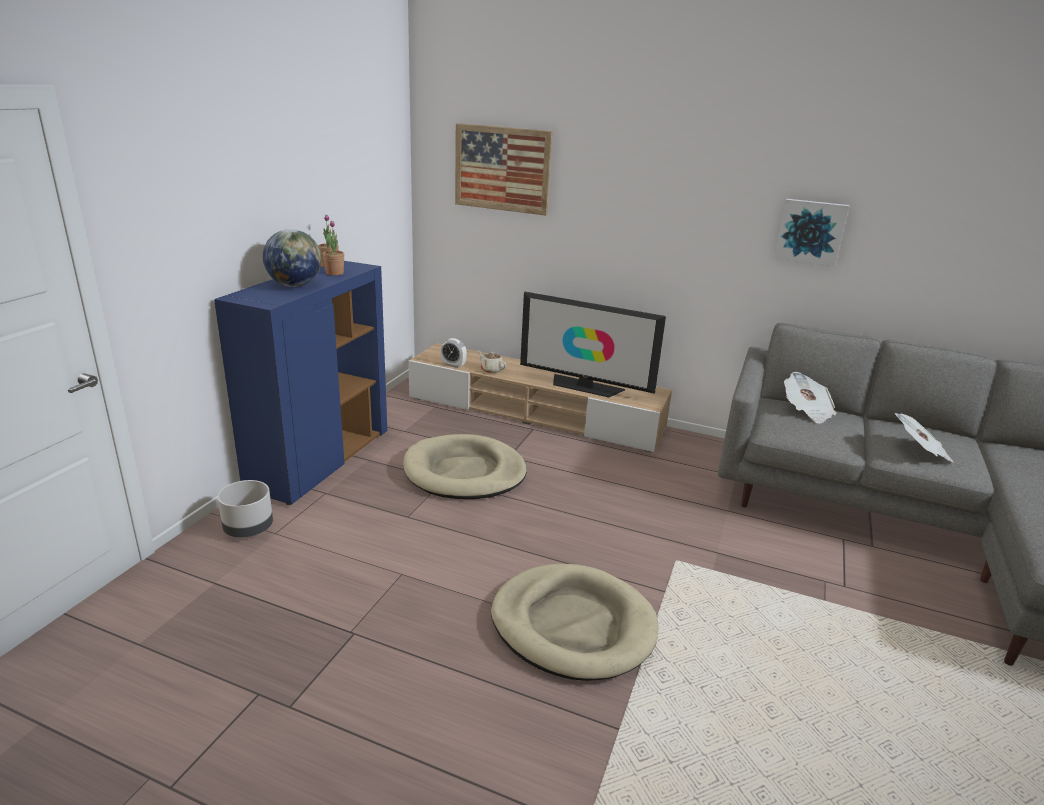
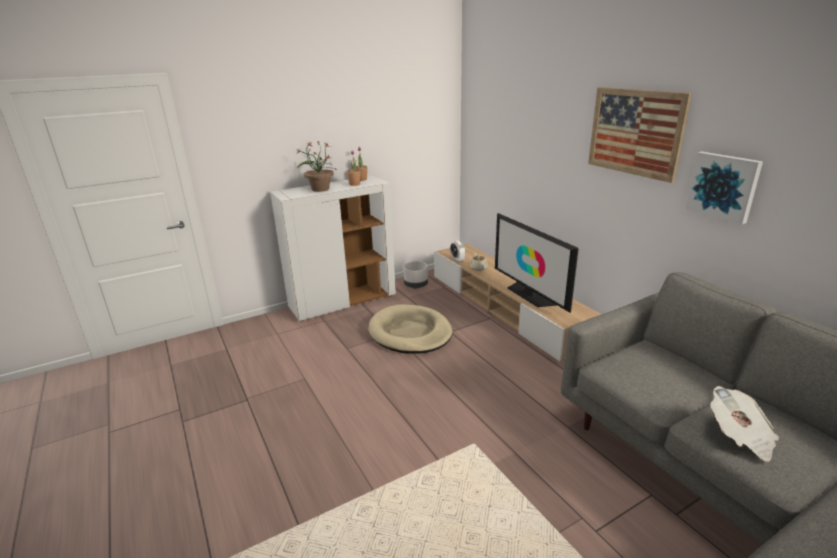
camera: 40 degrees right, 0 degrees up
(249, 529) = (269, 327): grey planter -> grey planter (416, 286)
(295, 285) = (320, 189): globe -> potted plant
(320, 460) = (343, 301): blue cabinet -> white cabinet
(502, 169) = (505, 119): picture -> picture (635, 132)
(573, 625) = (353, 451): beige dog bed -> none
(806, 411) = (665, 361): newspaper -> none

